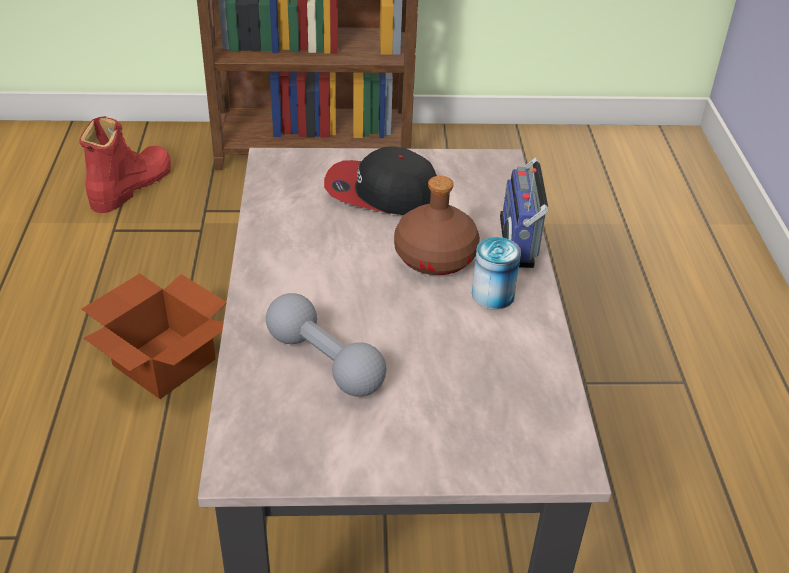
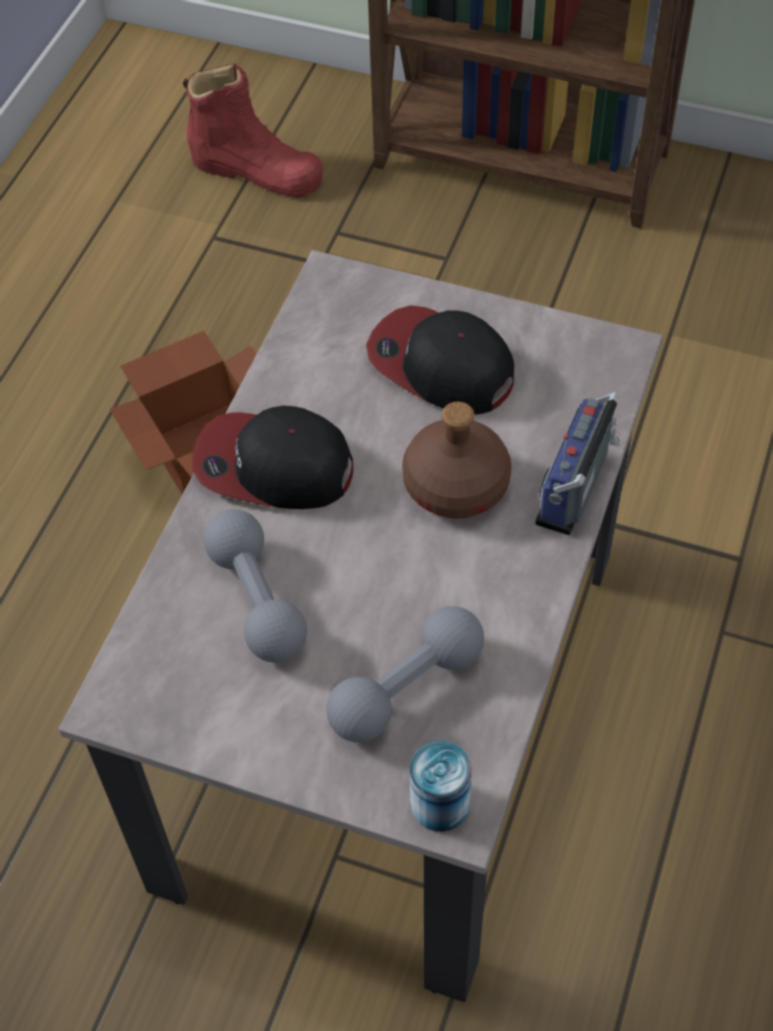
camera: 25 degrees right, 15 degrees up
(130, 186) = (257, 171): red boot -> red boot turned 60 degrees clockwise
(290, 275) = (273, 466): none -> cap
(476, 389) = (406, 688): none -> grey dumbbell
(493, 295) = (496, 562): can -> can (440, 803)

